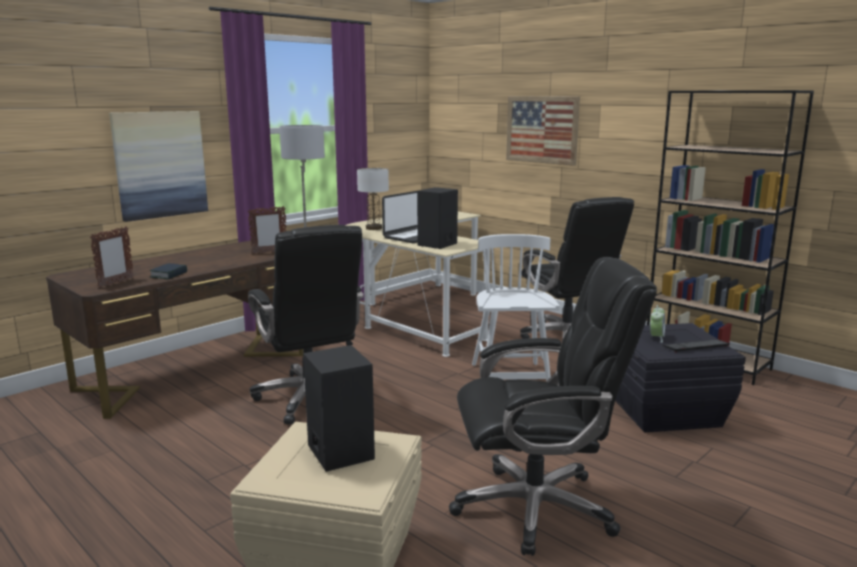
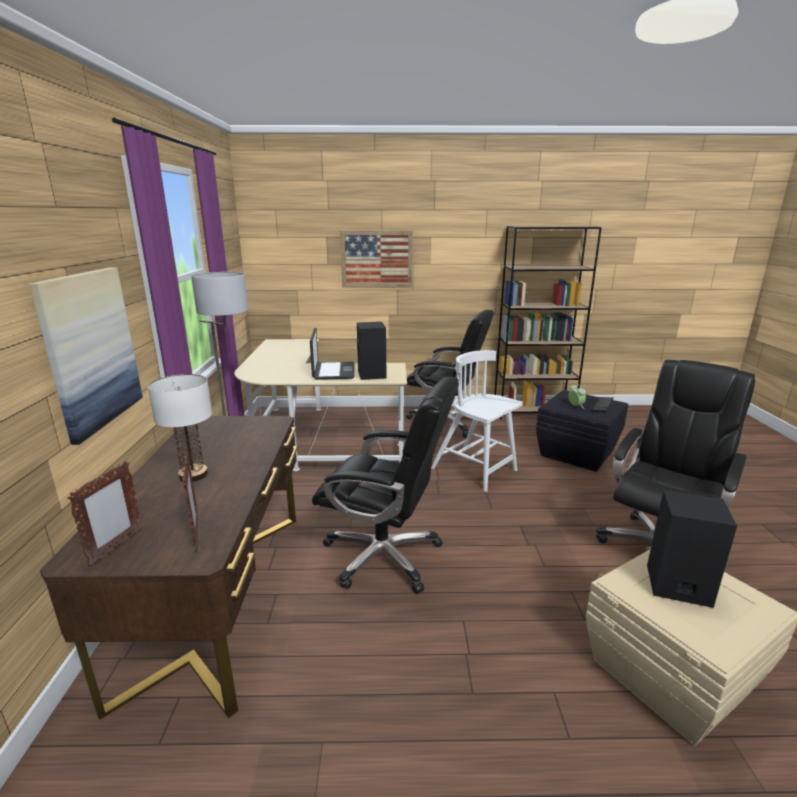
camera: 45 degrees left, 5 degrees up
(169, 275) = (231, 494): book -> none
(269, 252) = (255, 426): picture frame -> picture frame (116, 548)
(374, 228) = (274, 372): table lamp -> table lamp (193, 475)

